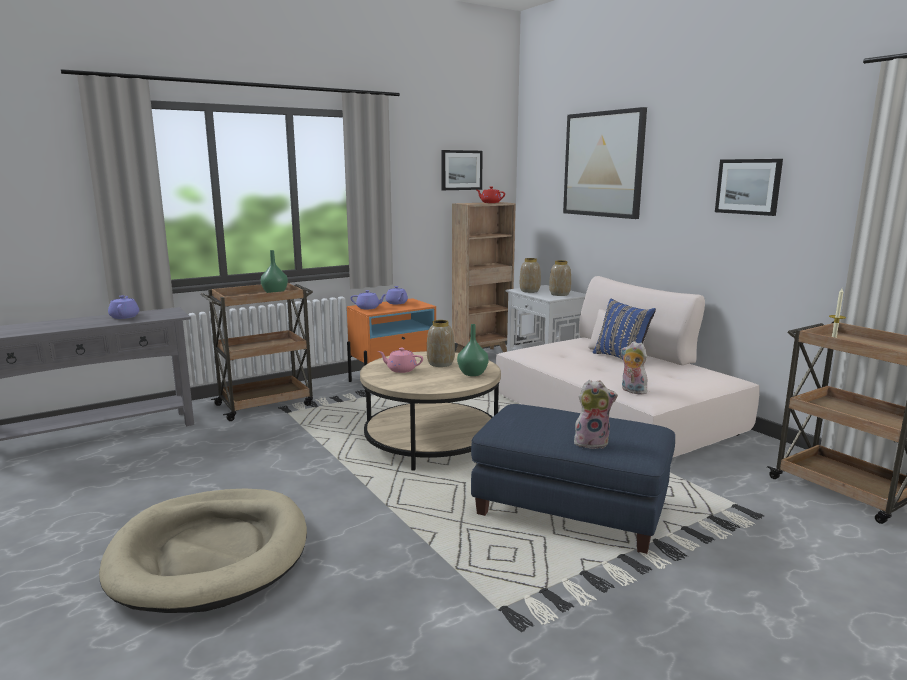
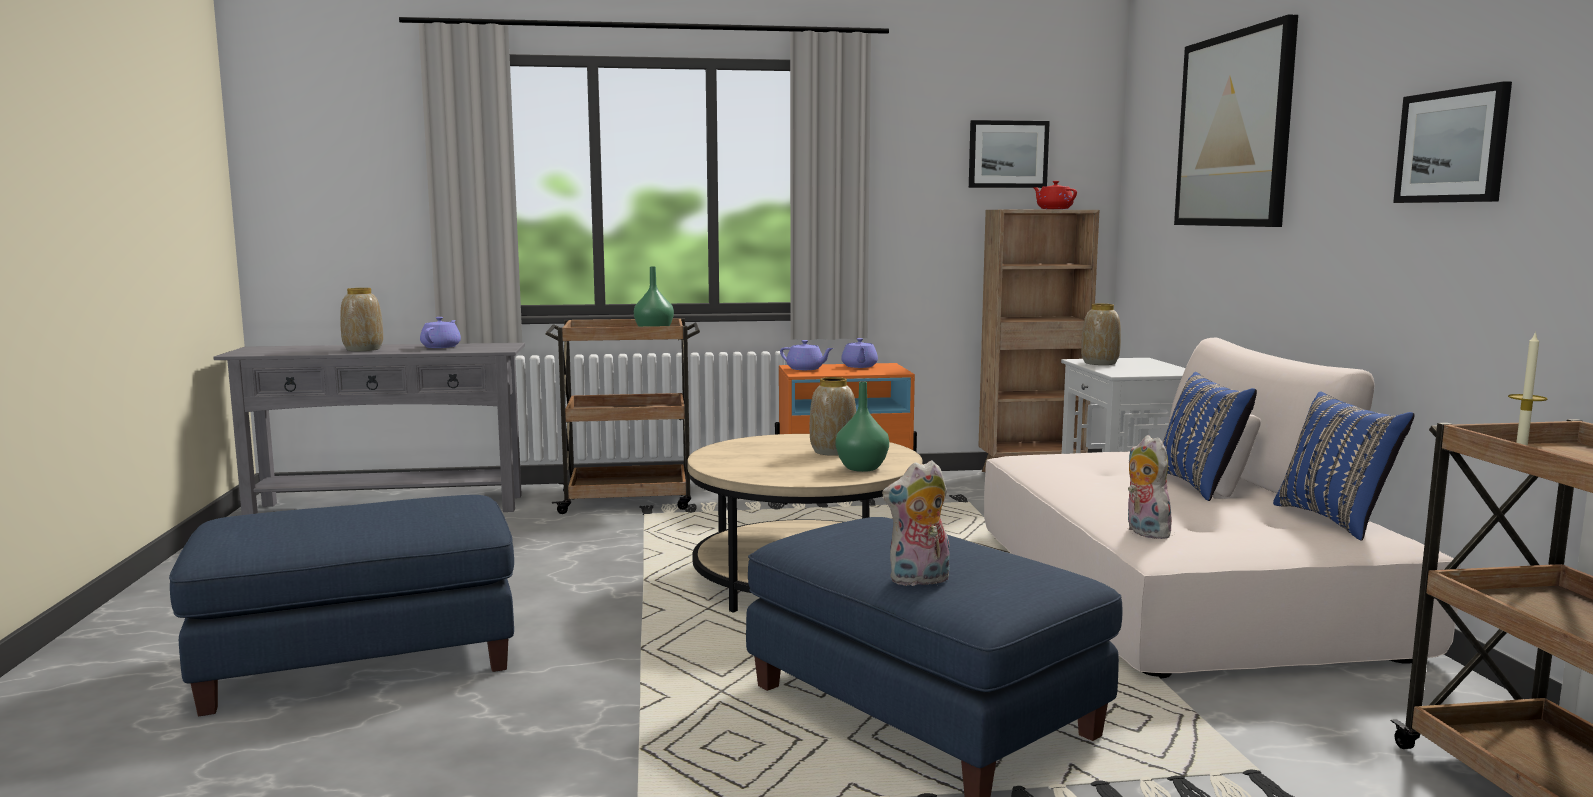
camera: 25 degrees right, 5 degrees down
(211, 553) = (362, 658): beige dog bed -> blue ottoman
(401, 370) = (761, 452): pink teapot -> none
(559, 294) = (1147, 370): vase -> vase (363, 349)
(592, 442) = (919, 581): plush toy -> plush toy turned 135 degrees clockwise
(698, 371) = (1336, 520): none -> blue pillow

